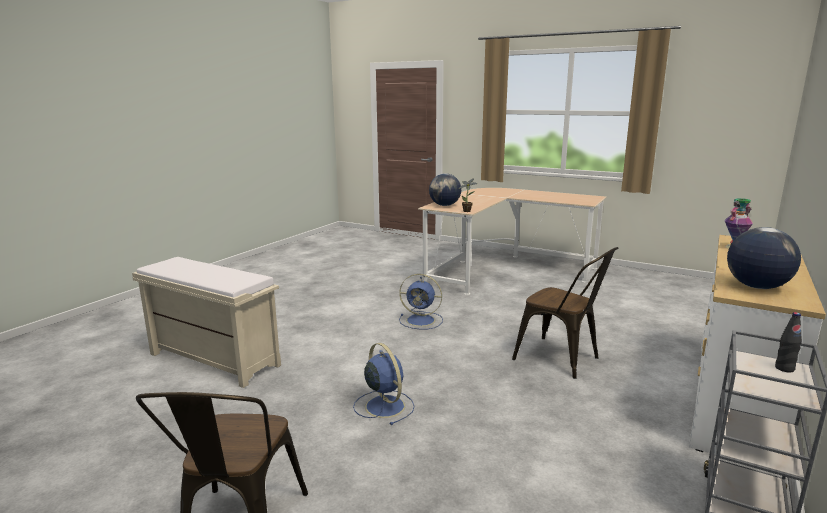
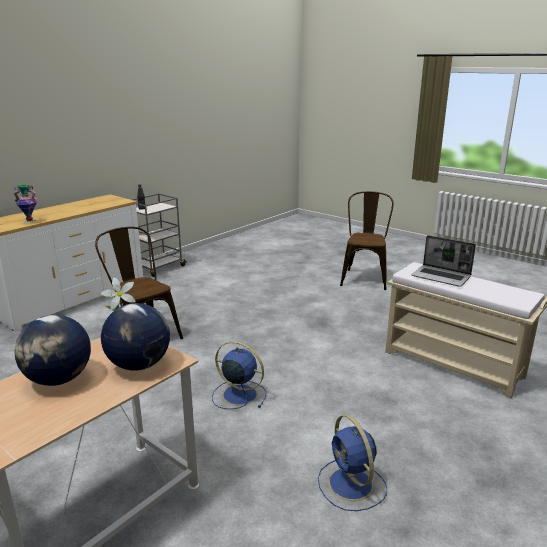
camera: 170 degrees left, 5 degrees up
(221, 275) = (442, 277): none -> laptop
(384, 405) = (298, 315): blue fan -> blue fan (351, 485)
(757, 287) = (103, 202): globe -> globe (58, 380)

